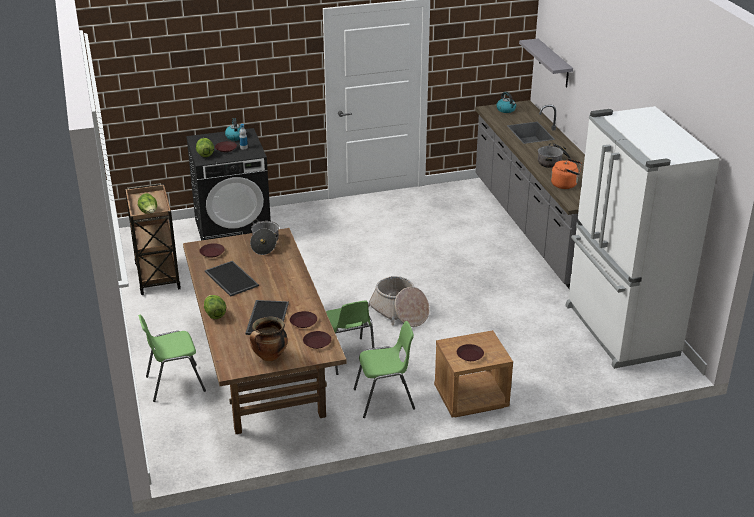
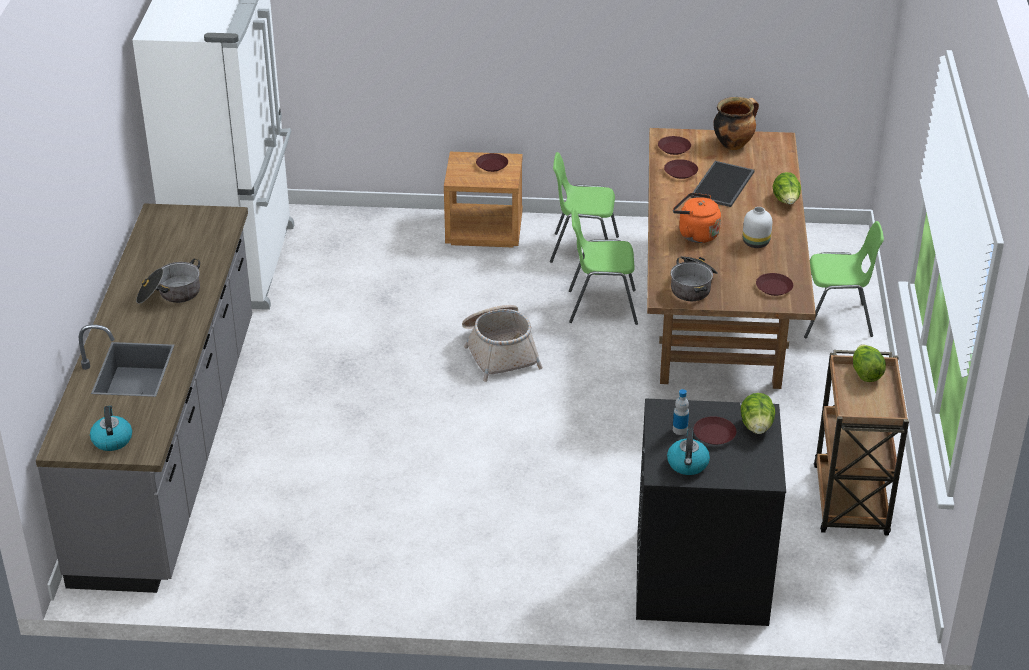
camera: 160 degrees left, 5 degrees up
(230, 279) = (756, 243): tray -> white vase
(348, 357) = (601, 306): green chair -> green chair turned 90 degrees counterclockwise
(554, 63) = (36, 311): grey shelf -> none
(565, 184) = (202, 248): orange kettle -> orange kettle (695, 234)

